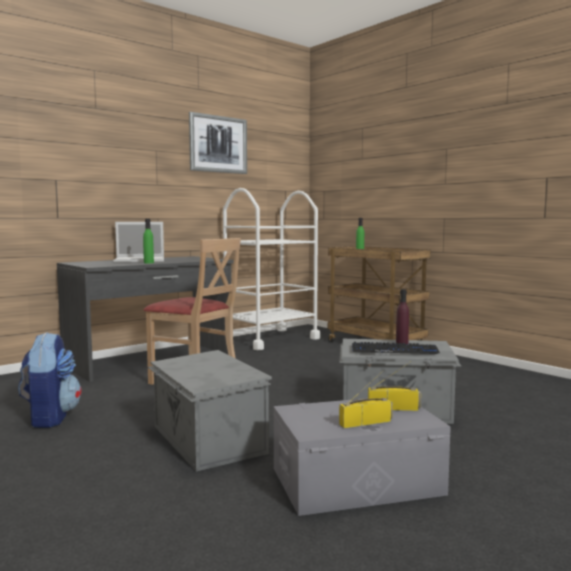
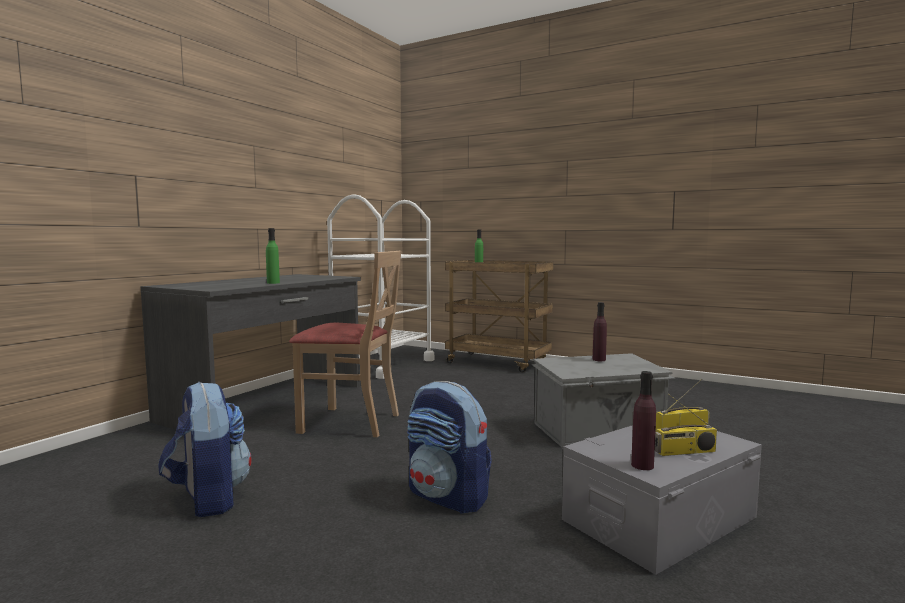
camera: 20 degrees left, 0 degrees up
(141, 260) = (252, 280): laptop -> none
(207, 440) = (448, 497): grey storage box -> backpack
(218, 144) = (318, 143): picture -> none
(311, 426) = (642, 465): none -> purple bottle
(366, 422) = (684, 452): radio -> radio turned 150 degrees counterclockwise
(394, 350) = (603, 367): keyboard -> none

